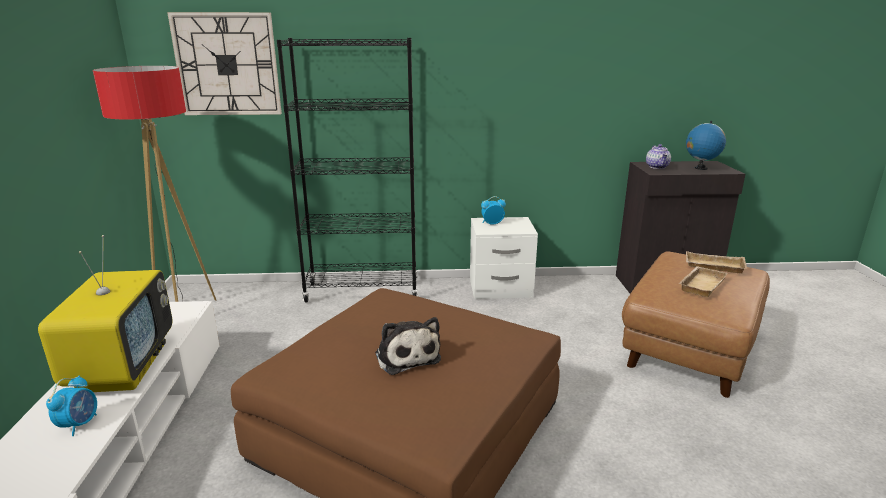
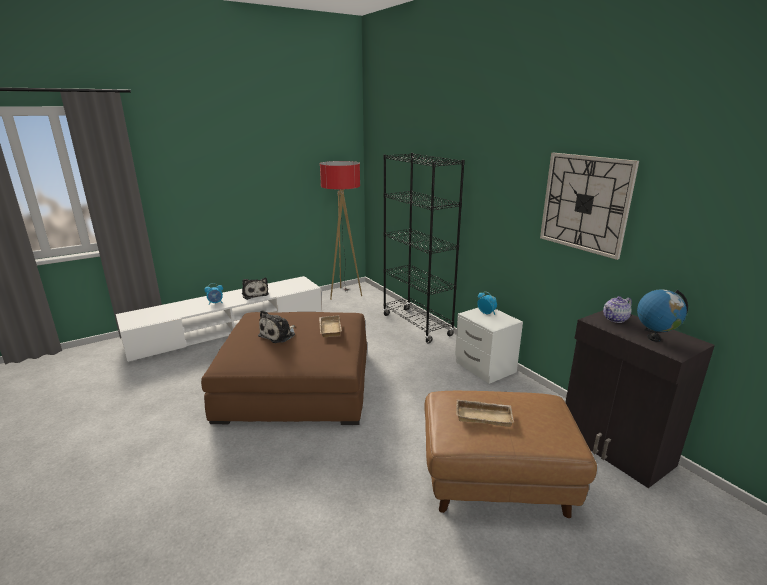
camera: 60 degrees right, 0 degrees up
(123, 367) = (255, 294): television -> plush toy
(227, 64) = (392, 165): wall clock -> wall clock (585, 203)
(713, 266) = (536, 419): beige tray -> beige tray (329, 328)

